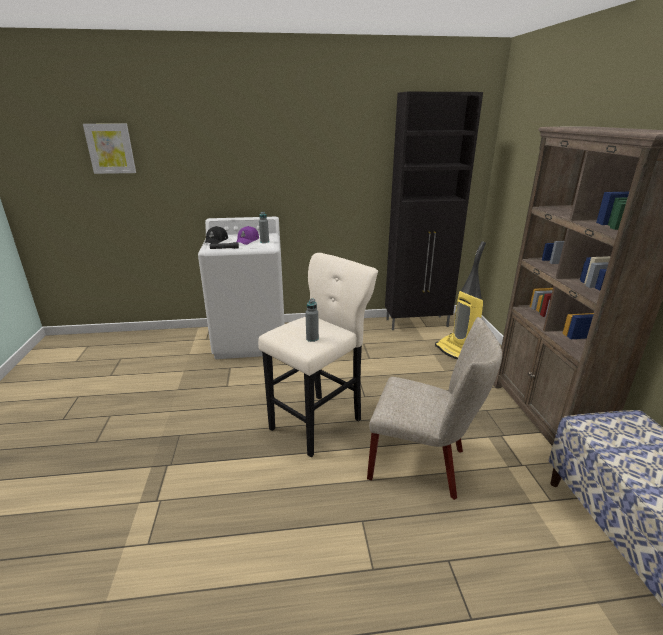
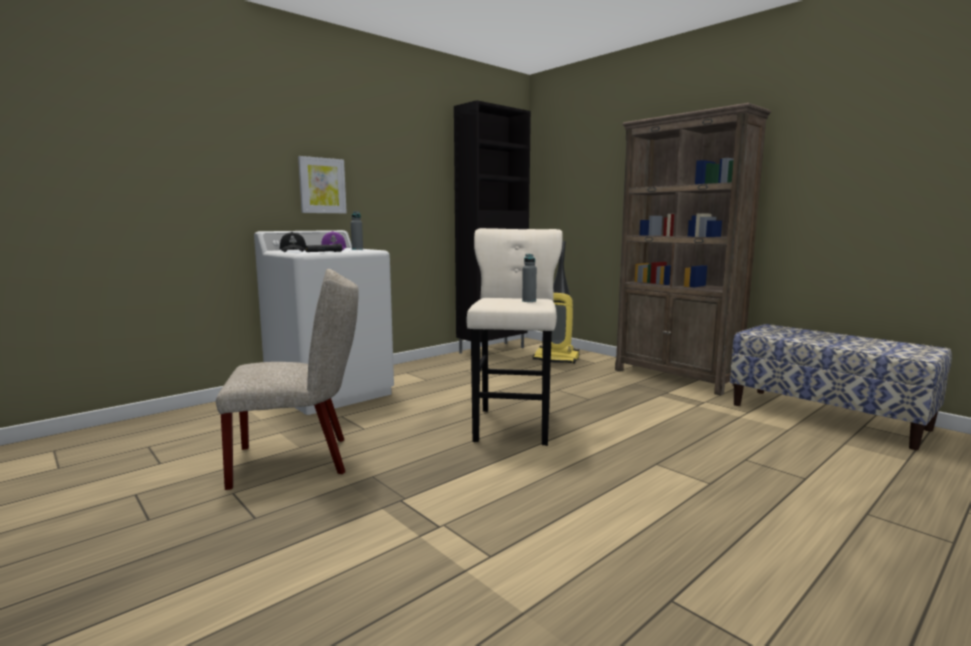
camera: 35 degrees left, 15 degrees down
(110, 148) = (113, 126): picture -> picture (322, 185)
(424, 464) = (643, 421): beige chair -> beige chair (300, 459)

